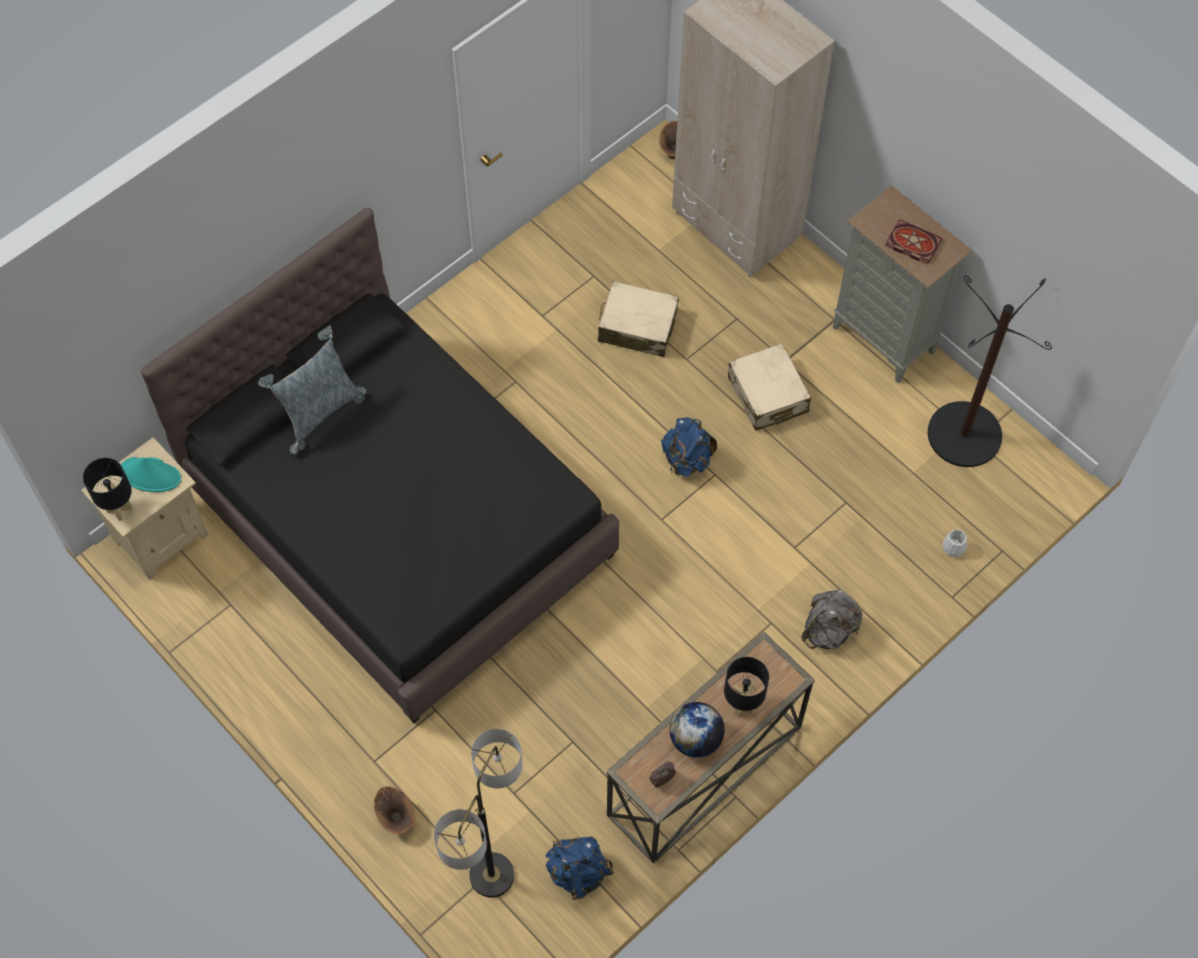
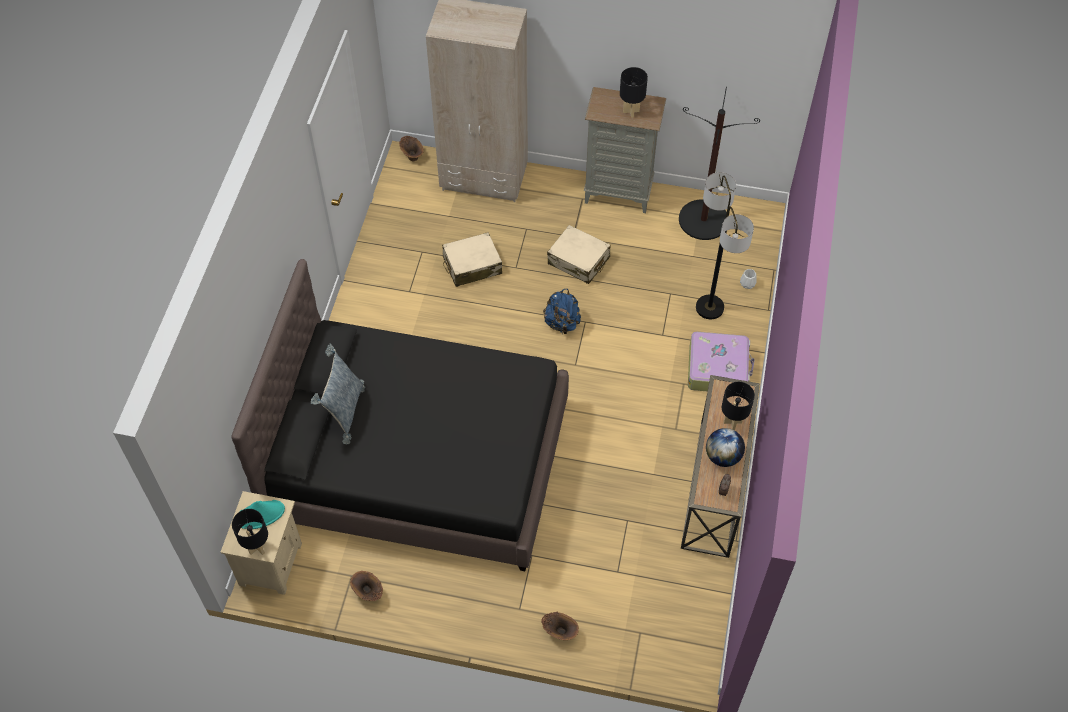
camera: 35 degrees left, 5 degrees down
(232, 635) = (368, 593): none -> brown vase
(491, 875) = (643, 627): floor lamp -> floor lamp (709, 308)
(578, 872) = (691, 591): blue backpack -> none
(828, 630) = (718, 368): grey backpack -> suitcase
(911, 243) = (630, 111): book -> black table lamp

